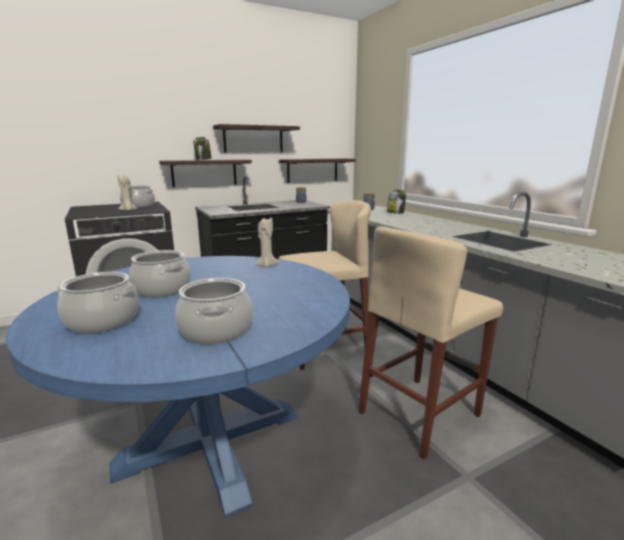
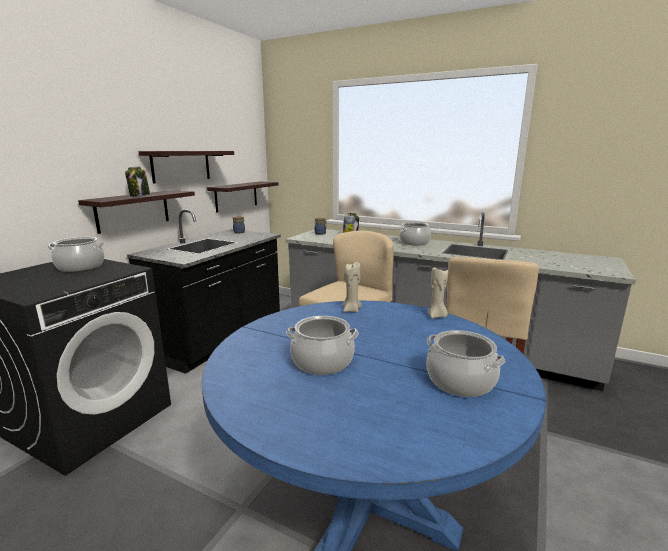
camera: 35 degrees left, 0 degrees up
(103, 320) = (353, 412): cooking pot -> cooking pot (414, 242)
(128, 210) = (87, 275): beige candle -> beige candle (436, 316)

